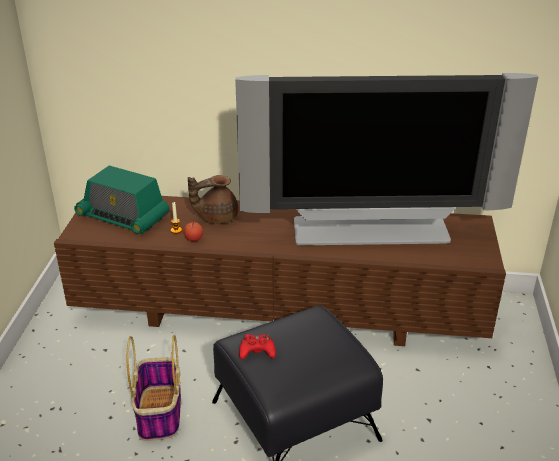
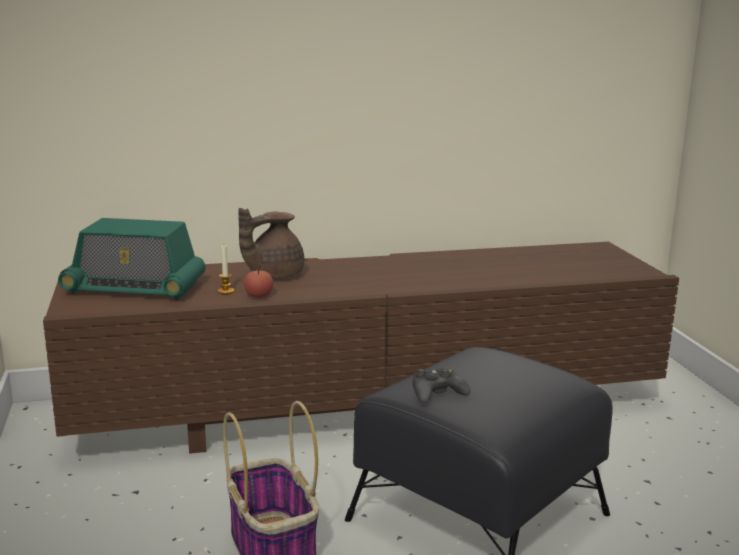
camera: 20 degrees left, 15 degrees down
(257, 351) = (437, 393): red game controller -> black game controller
(371, 232) = (487, 266): television -> none

